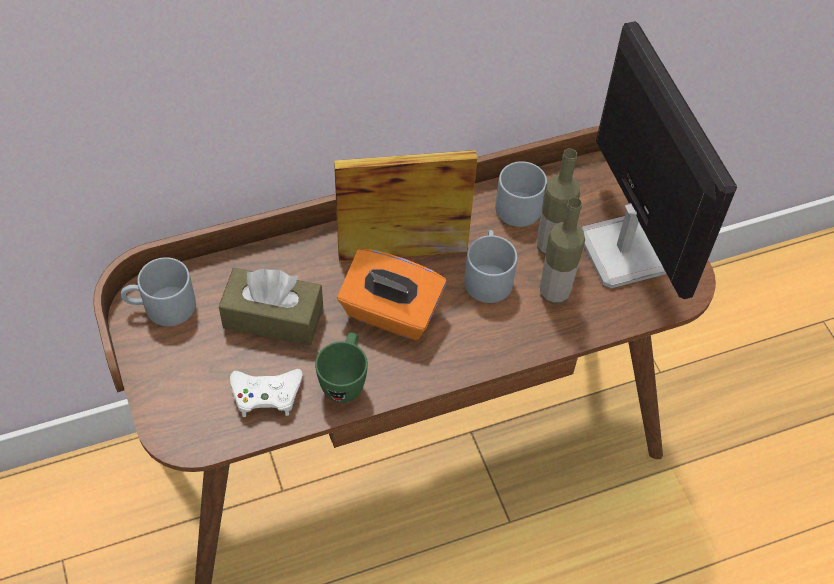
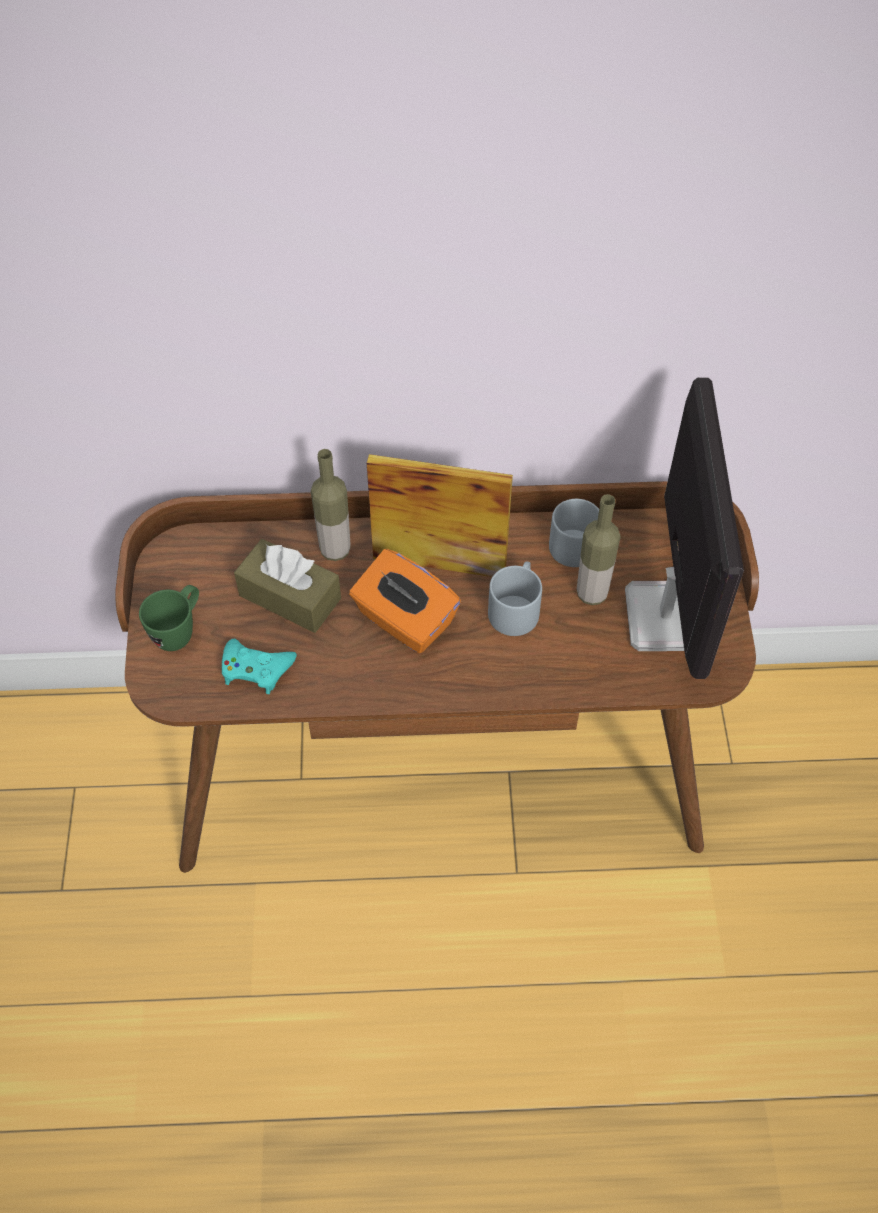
camera: 20 degrees right, 0 degrees up
(161, 307) = (189, 561): grey mug -> none
(266, 394) = (256, 669): white game controller -> turquoise game controller
(345, 381) = (335, 675): green mug -> green mug (179, 631)
(554, 293) = (577, 641): bottle -> bottle (335, 550)

